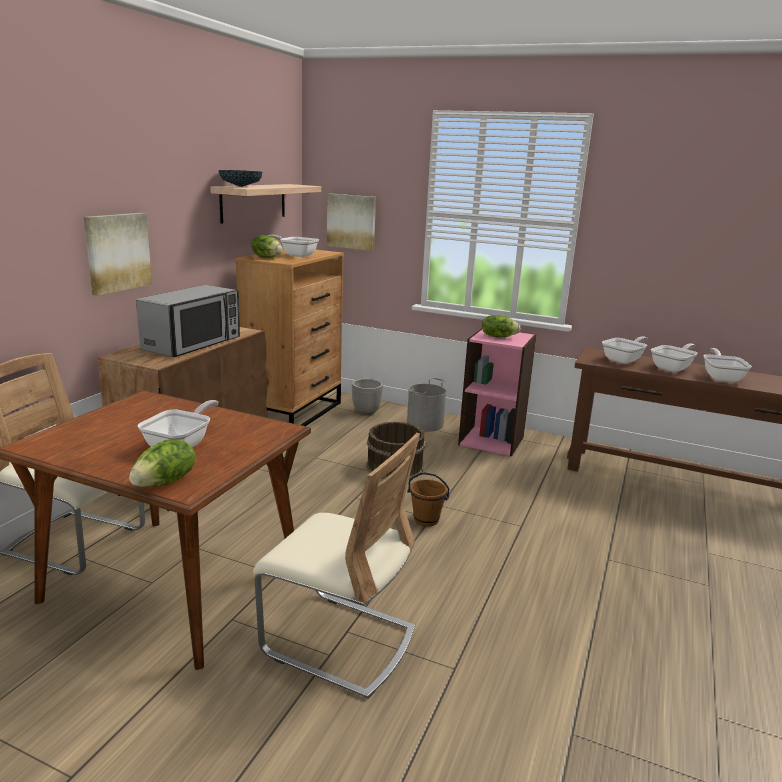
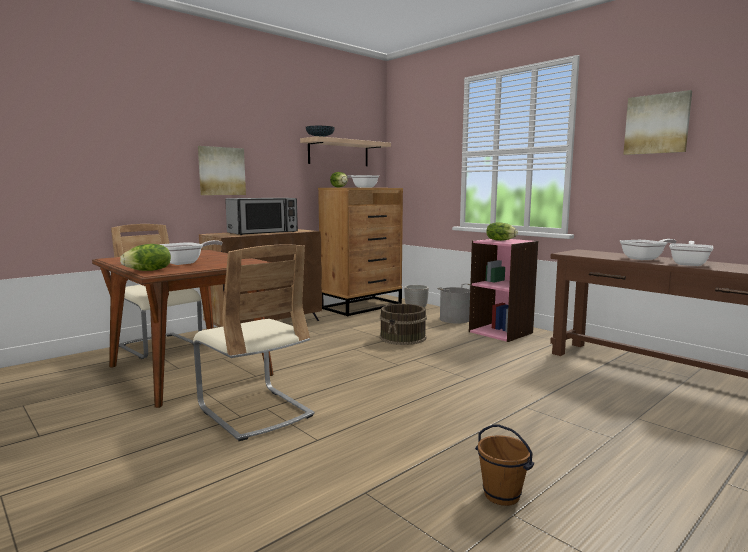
camera: 25 degrees right, 10 degrees down
(351, 221) = (415, 168): picture -> picture (657, 124)
(426, 520) = (393, 365): brown bucket -> brown bucket (502, 495)
(624, 360) = (602, 254): frying pan -> none

